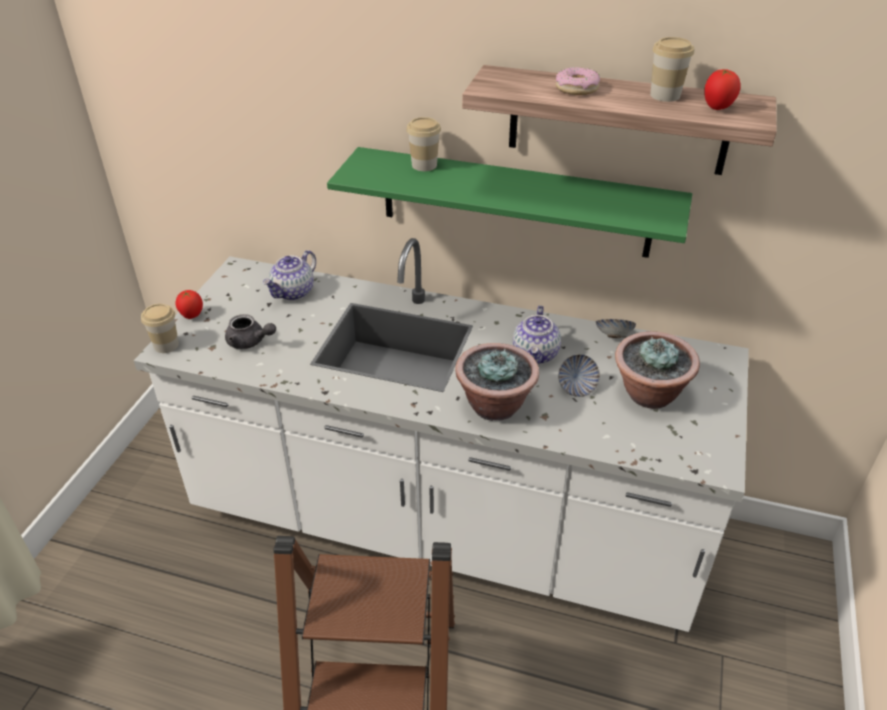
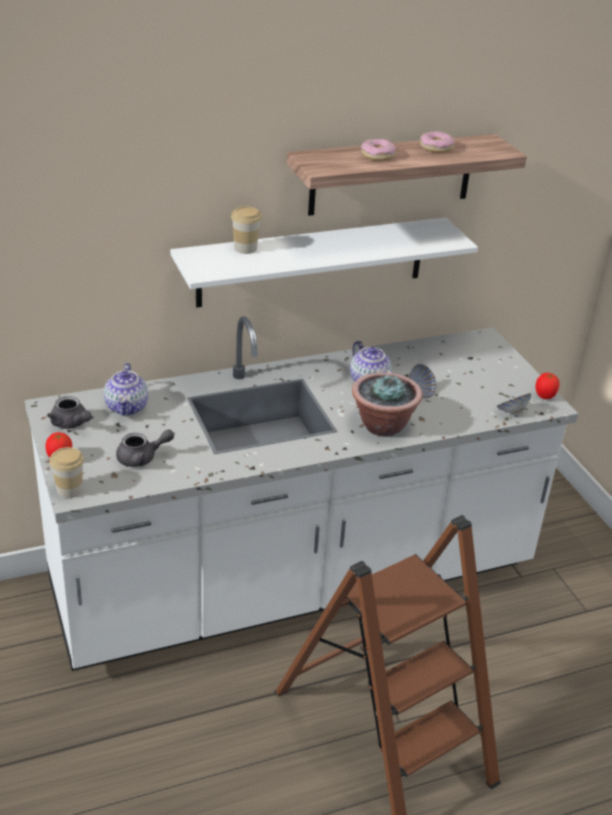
camera: 40 degrees left, 5 degrees down
(236, 289) = (71, 424): none -> grey teapot
(515, 202) = (312, 262): green shelf -> white shelf
(613, 336) = (405, 350): bowl -> bowl (511, 412)
(649, 395) = (468, 379): potted plant -> none
(665, 95) = (436, 147): cup -> donut
(717, 108) = (477, 149): tomato -> tomato (544, 397)

